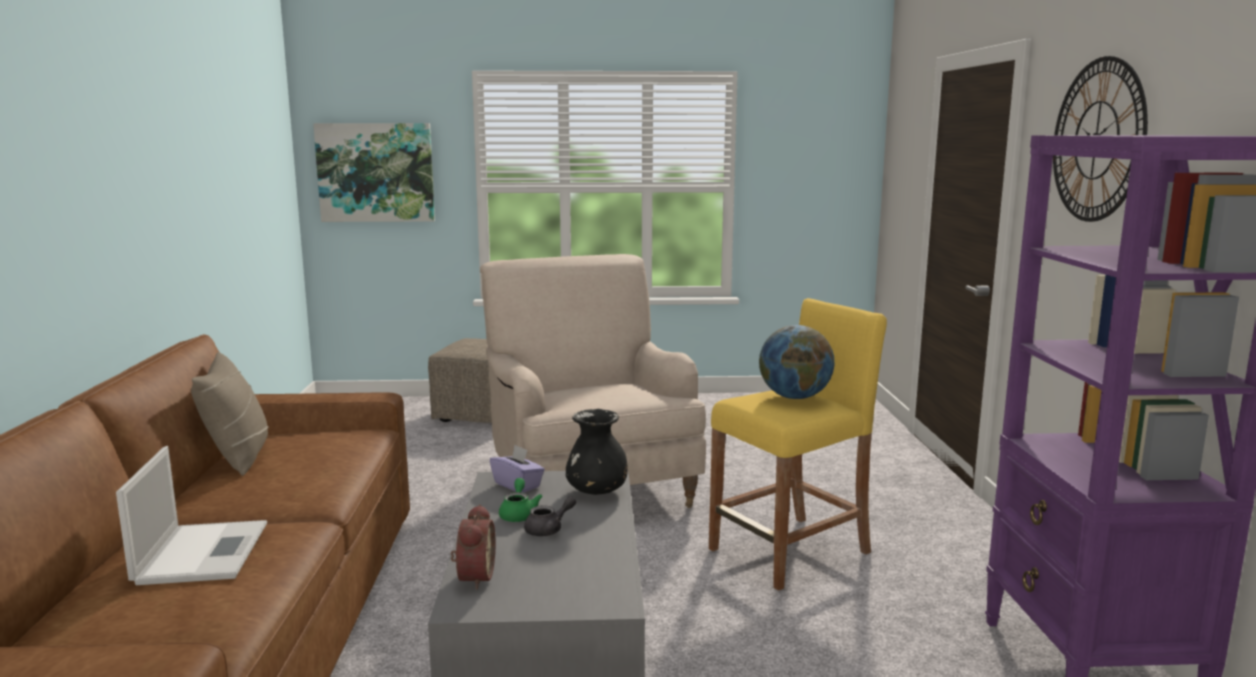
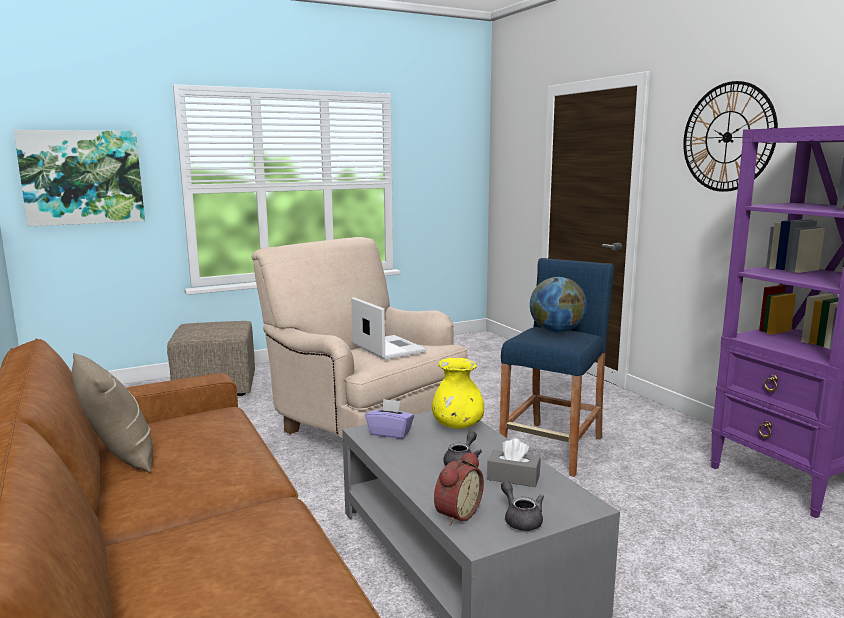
camera: 25 degrees left, 0 degrees up
(203, 552) = (218, 552): laptop -> laptop (387, 348)
(473, 577) = (456, 513): alarm clock -> alarm clock turned 60 degrees clockwise
(518, 514) = (422, 455): green teapot -> none
(528, 598) = (521, 519): none -> grey teapot
(580, 556) = (513, 477): none -> grey tissue box
(596, 492) = (457, 426): black vase -> yellow vase
(790, 551) = (553, 448): yellow stool -> blue stool

